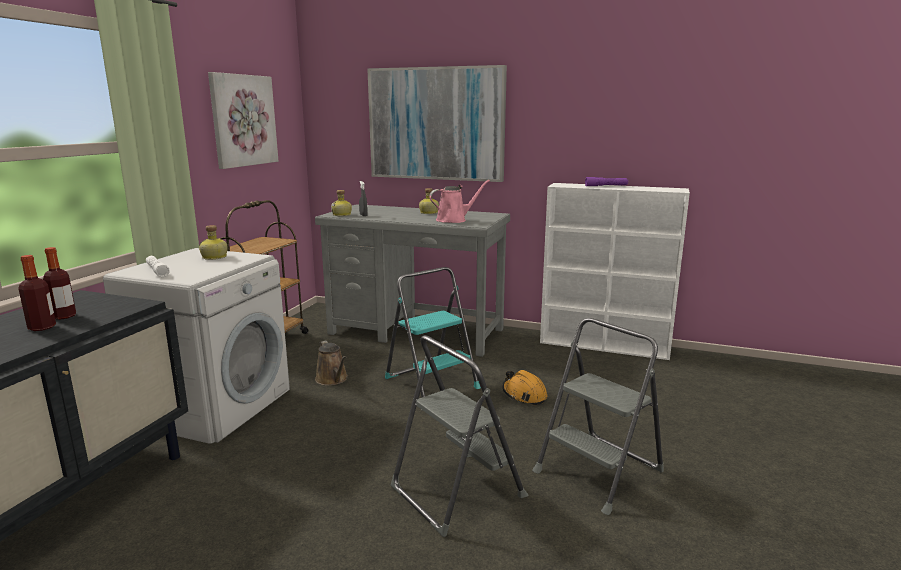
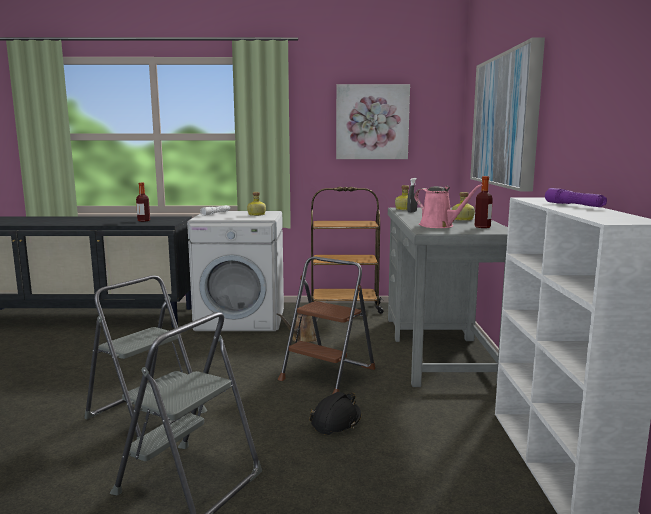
camera: 70 degrees right, 5 degrees down
(42, 327) = (126, 221): bottle -> bottle (482, 227)
(430, 381) = (330, 373): turquoise step ladder -> brown step ladder
(524, 395) = (336, 421): orange hard hat -> black hard hat

